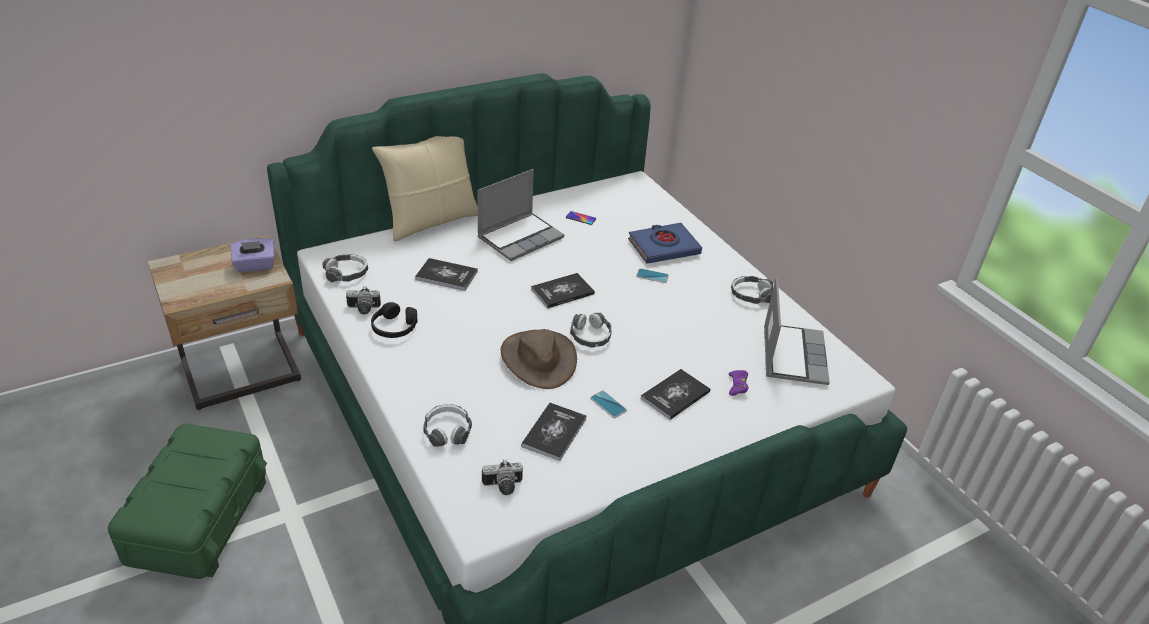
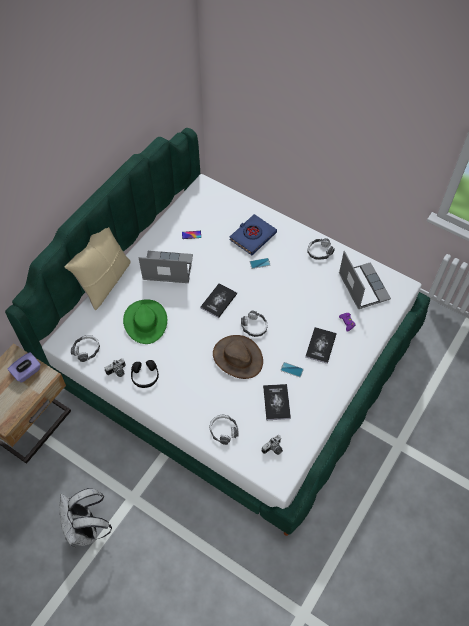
camera: 25 degrees left, 20 degrees up
(200, 521) = (87, 529): green storage box -> white backpack
(446, 275) = (145, 321): book -> green hat
(520, 237) = (167, 269): laptop -> laptop turned 105 degrees counterclockwise

